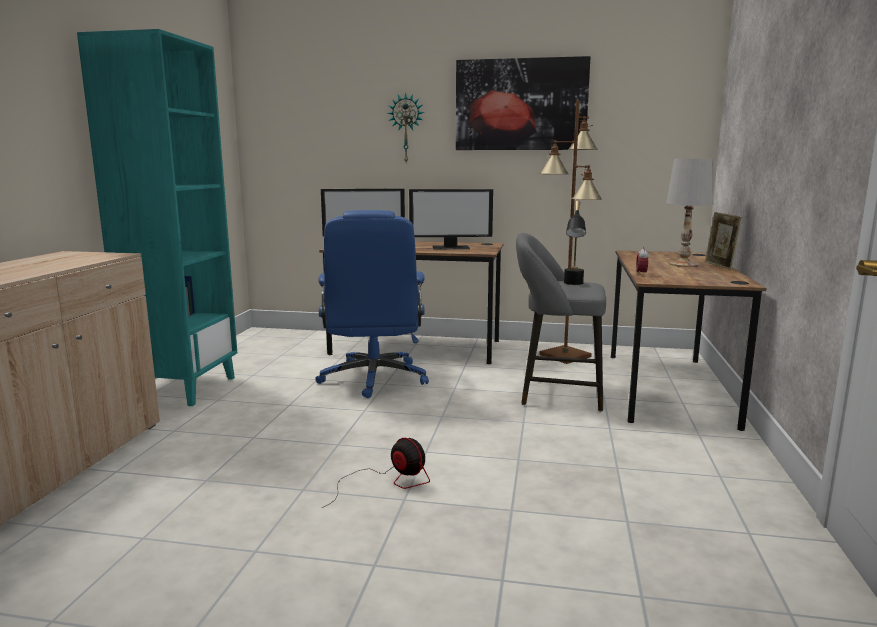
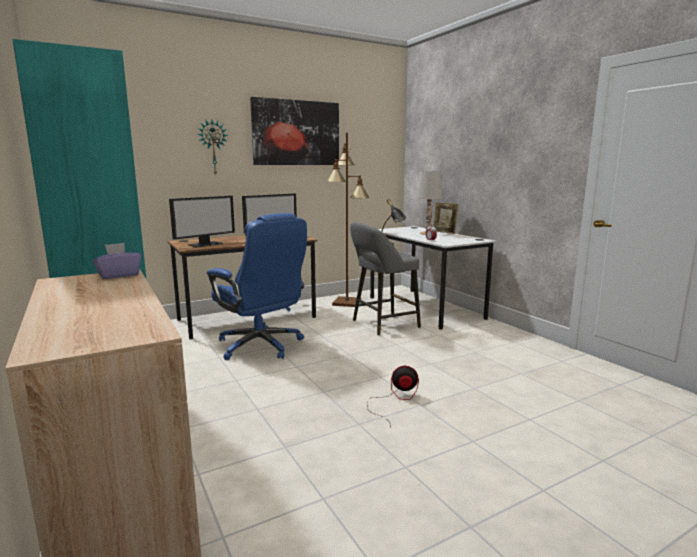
camera: 40 degrees left, 0 degrees up
(106, 255) = (119, 275): none -> purple tissue box
(667, 388) = (424, 307): brown desk -> white desk

